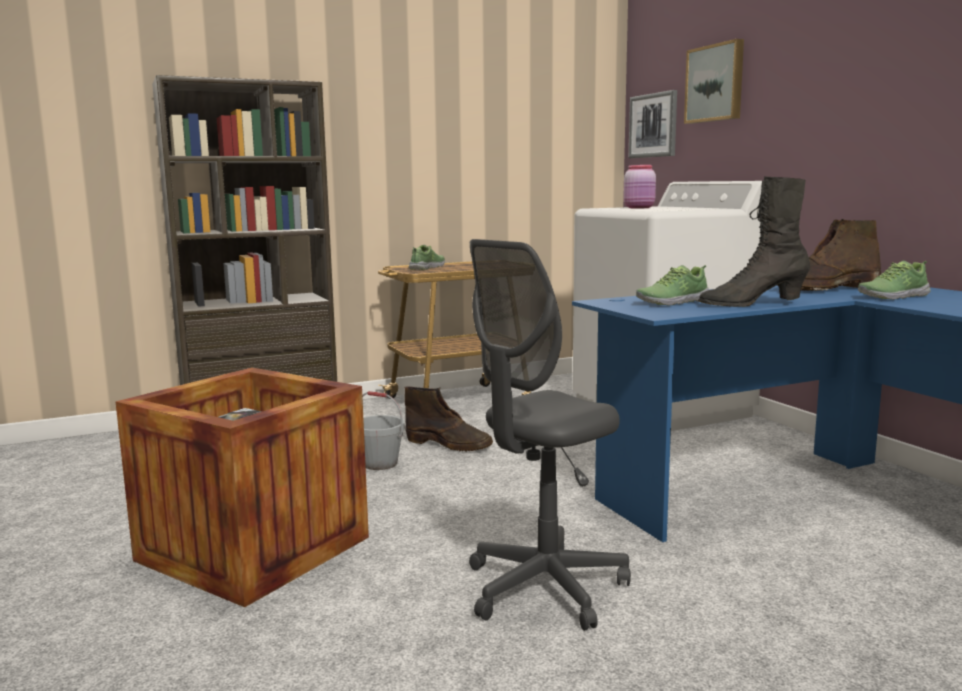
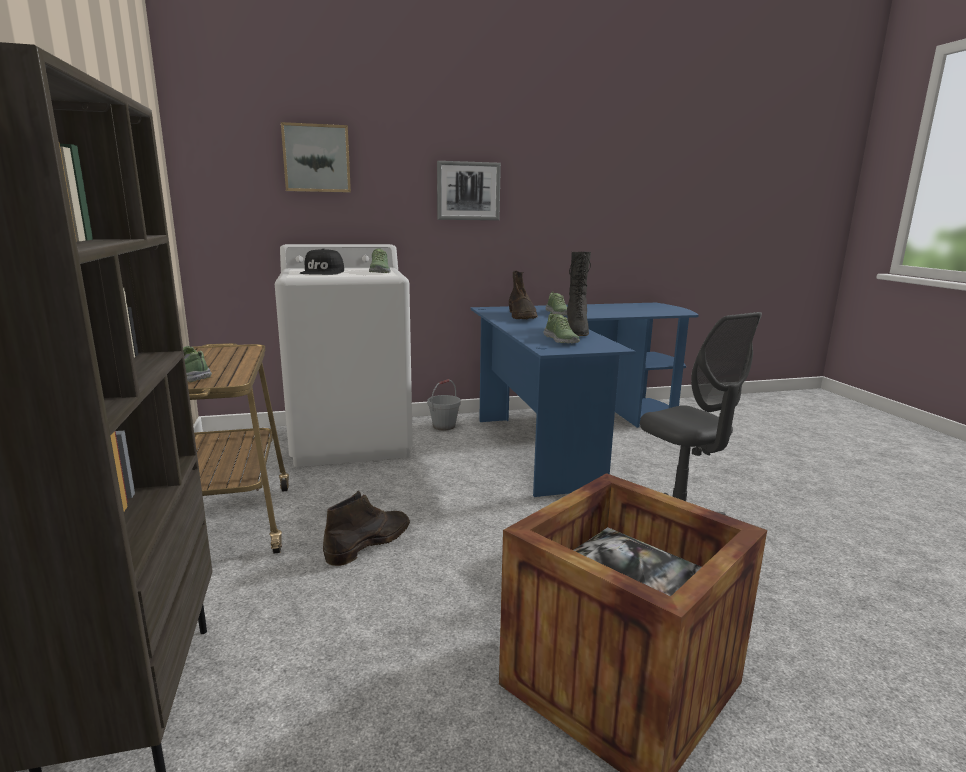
camera: 80 degrees left, 5 degrees up
(380, 464) = (404, 589): grey bucket -> grey bucket (444, 426)
(640, 208) = (323, 272): pink jar -> black cap
(653, 125) = (227, 187): picture -> picture (468, 191)
(679, 209) = (379, 271): none -> shoe

